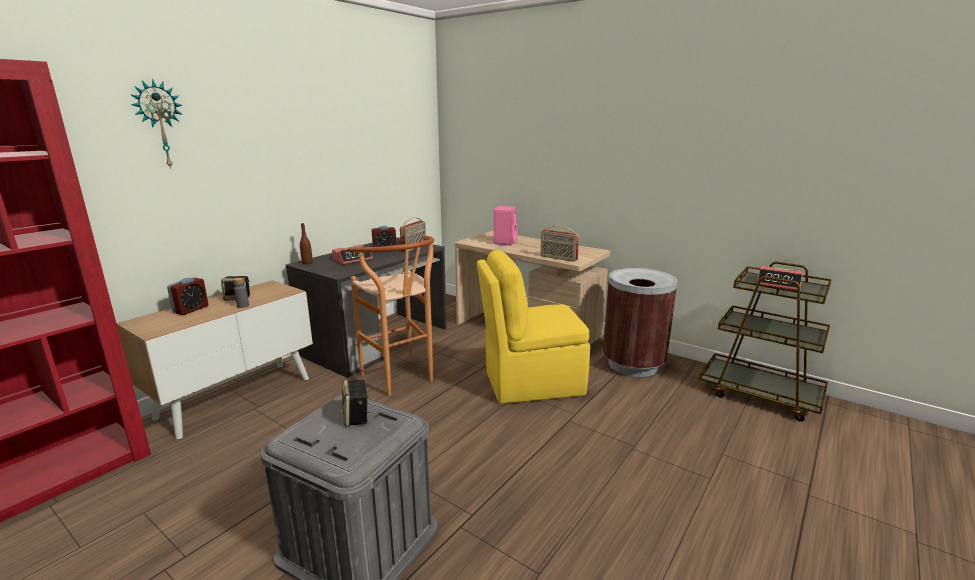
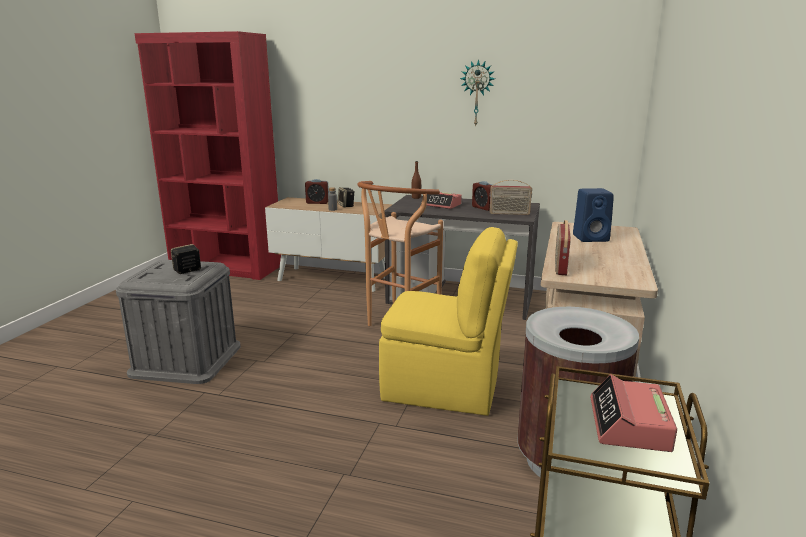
camera: 70 degrees right, 0 degrees up
(160, 125) = (333, 69): wall clock -> wall clock (477, 93)
(505, 242) = (591, 238): pink speaker -> blue speaker
(530, 383) = (444, 388): yellow chair -> yellow chair turned 135 degrees clockwise

